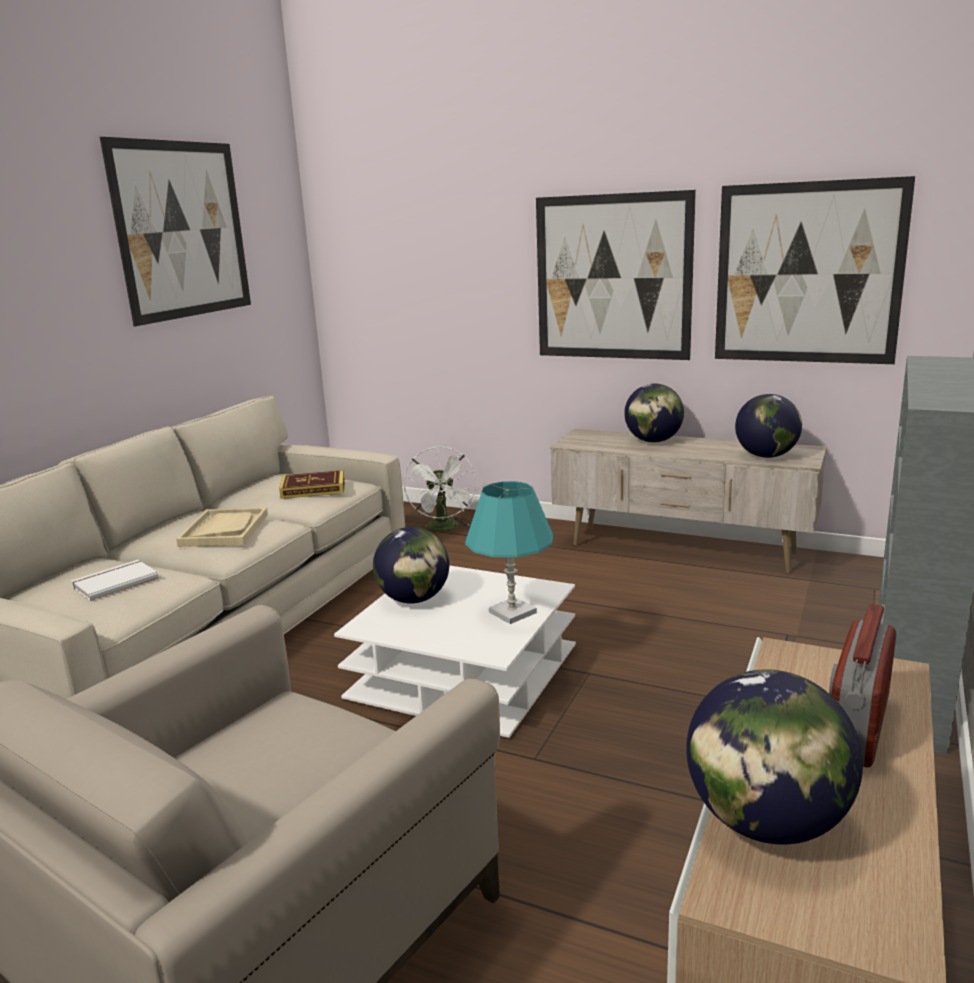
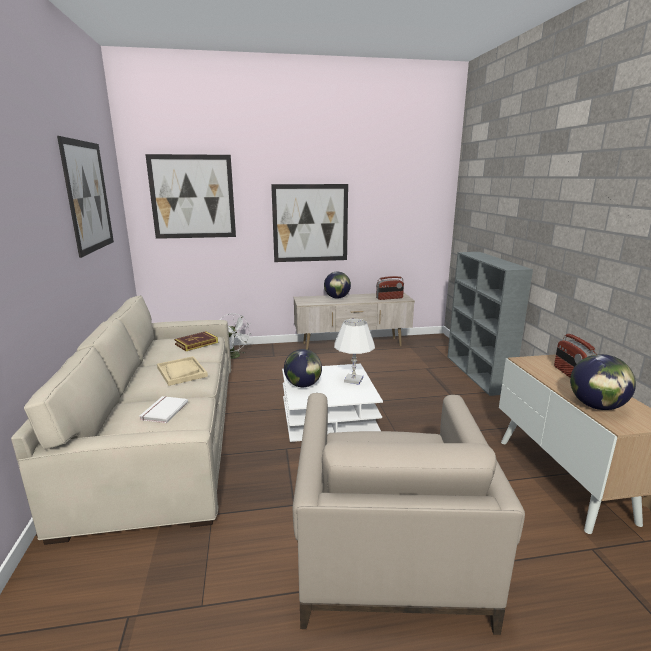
camera: 35 degrees left, 0 degrees up
(512, 612) = (353, 380): turquoise table lamp -> white table lamp
(766, 456) = (389, 298): globe -> radio
(807, 274) = (394, 221): picture -> picture (192, 197)

